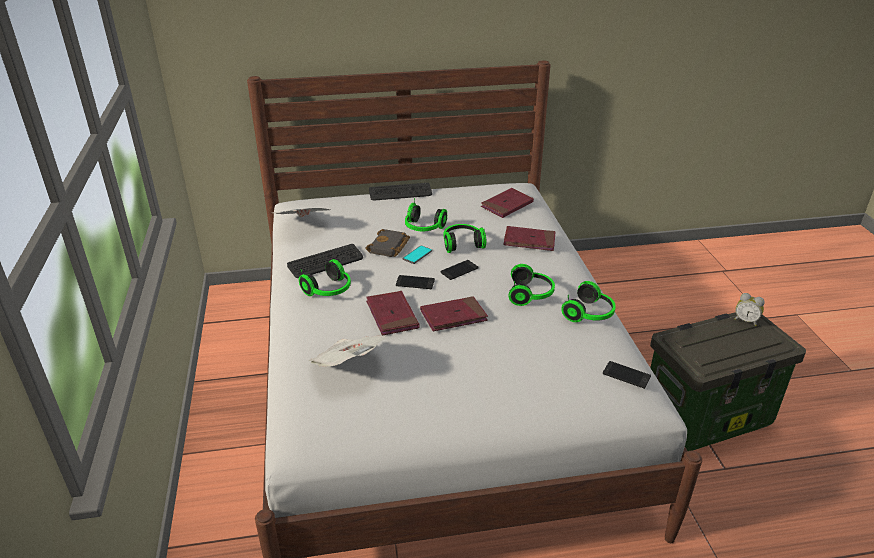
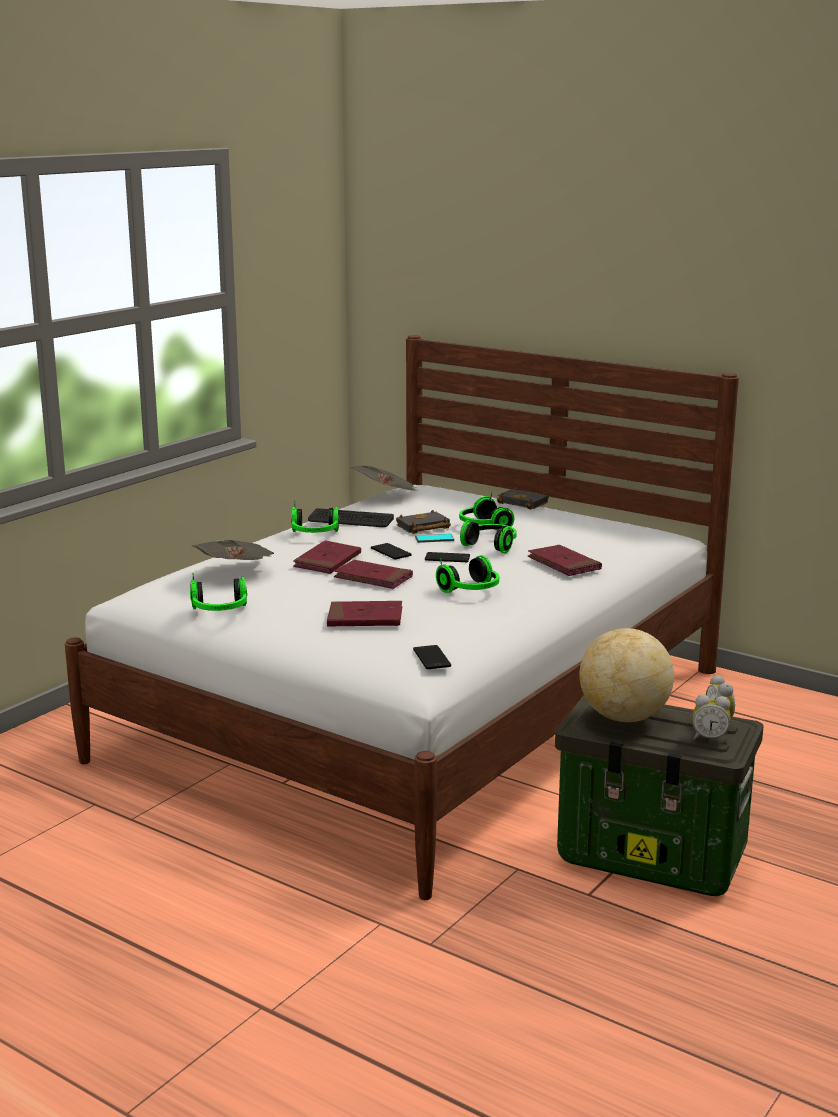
camera: 45 degrees right, 15 degrees down
(400, 193) = (525, 503): keyboard -> black book
(507, 205) = (608, 538): red book -> red book (365, 618)
(590, 314) = (495, 619): headphones -> headphones (220, 611)
(708, 346) = (624, 717): none -> globe
(764, 337) = (709, 738): none -> alarm clock

